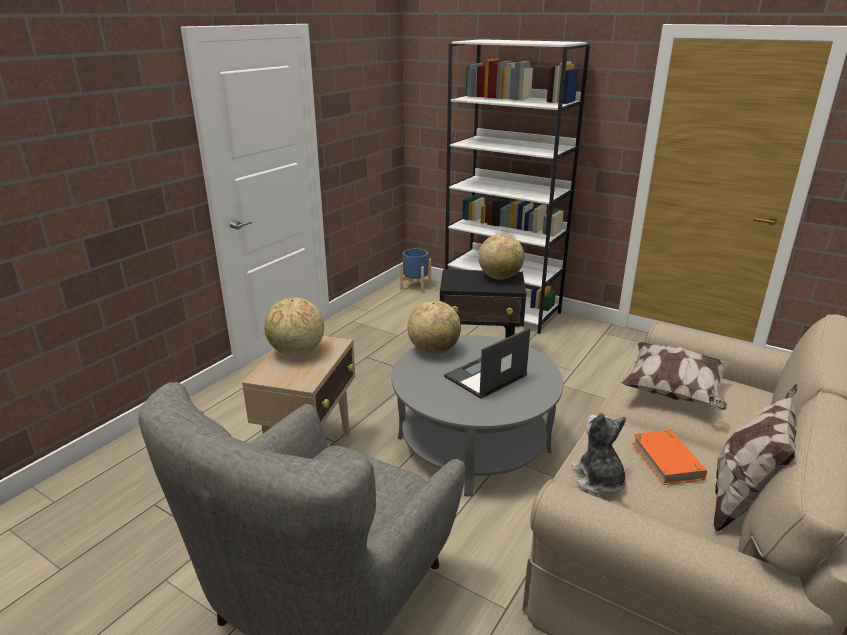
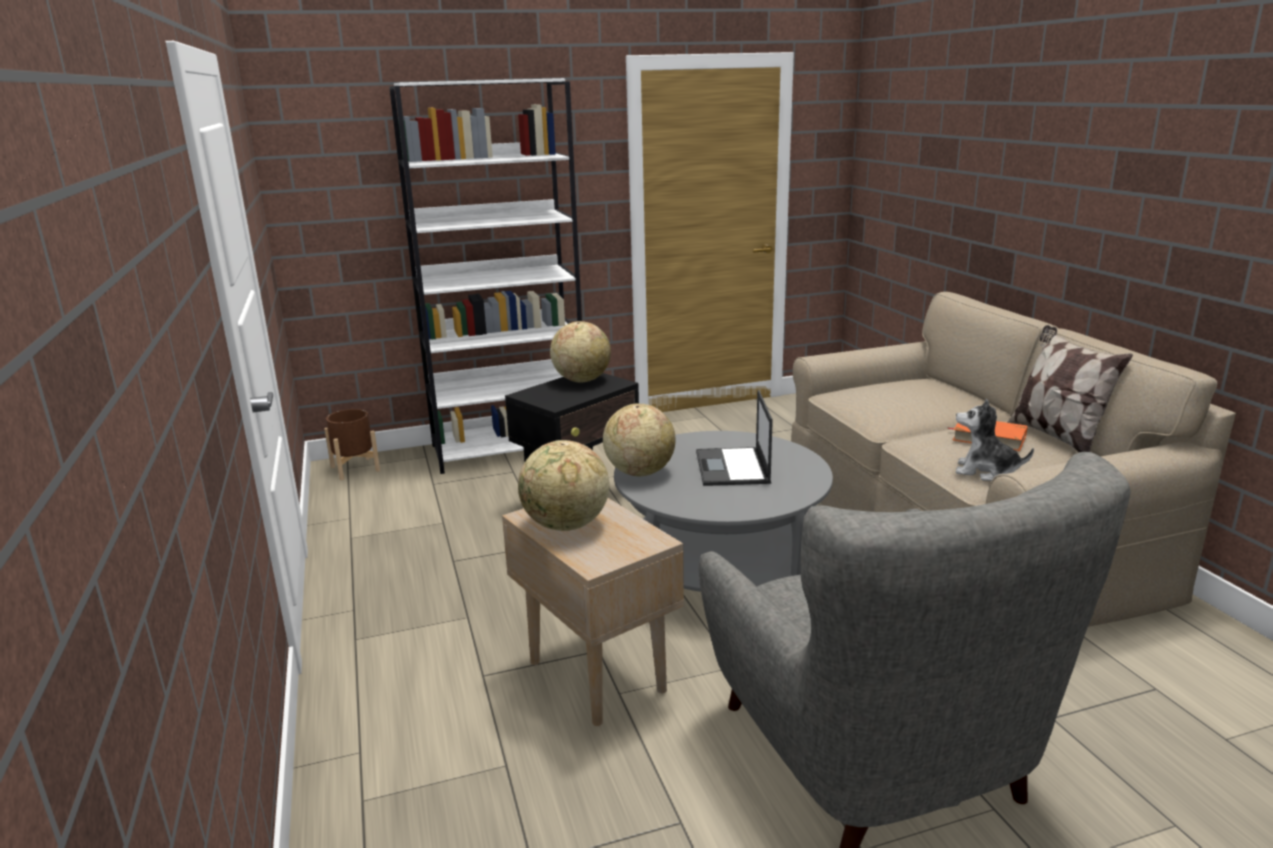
camera: 50 degrees left, 5 degrees down
(415, 286) = (355, 468): blue planter -> brown planter
(673, 392) = (895, 401): pillow -> none

